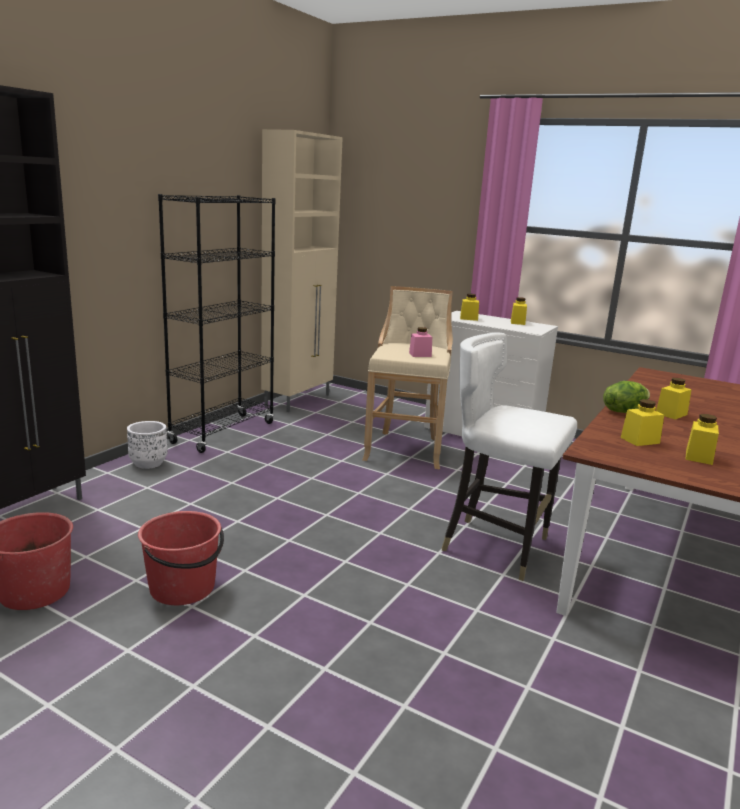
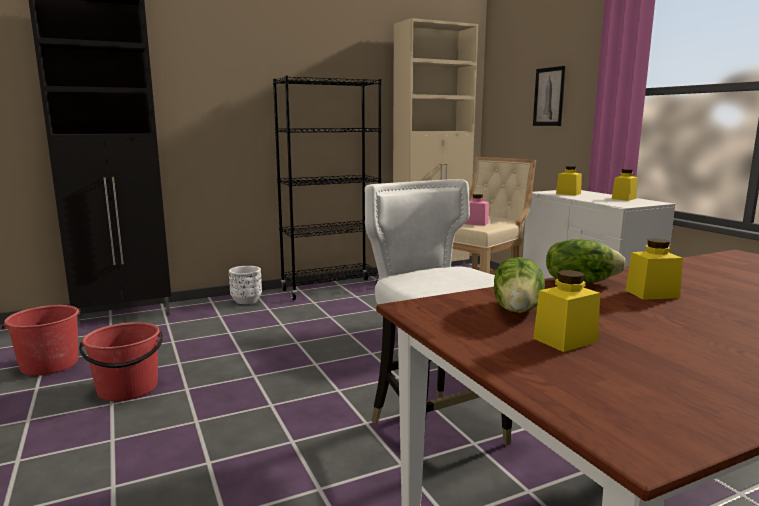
camera: 35 degrees right, 5 degrees down
(416, 219) = (549, 97): none -> picture
(640, 440) = (518, 310): yellow jar -> lettuce

